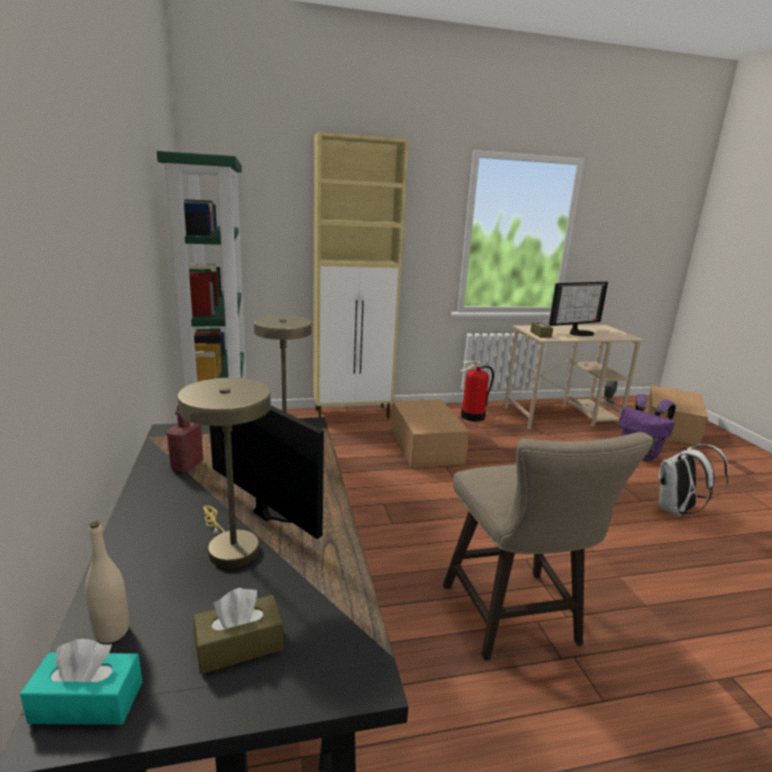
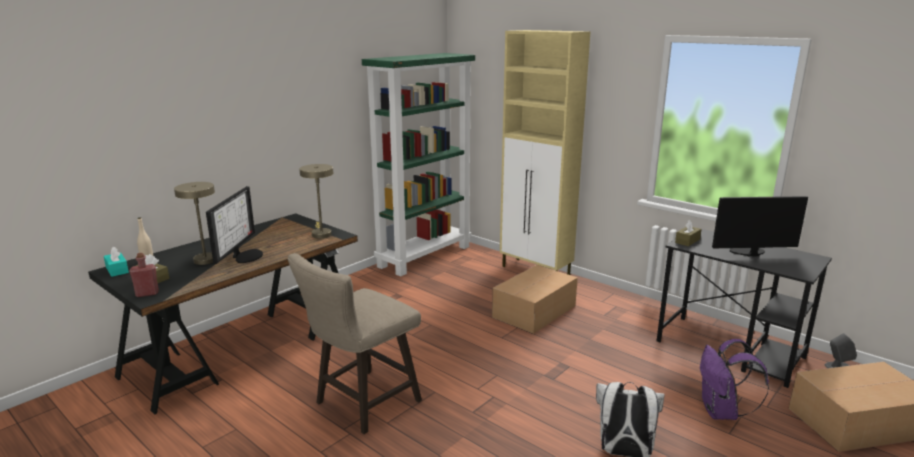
camera: 55 degrees right, 0 degrees up
(187, 465) = (263, 231): red bottle -> red bottle (147, 293)
(472, 416) = (629, 311): fire extinguisher -> none
(562, 416) = (730, 350): beige desk -> black desk
(579, 332) = (748, 252): monitor -> monitor turned 150 degrees clockwise

